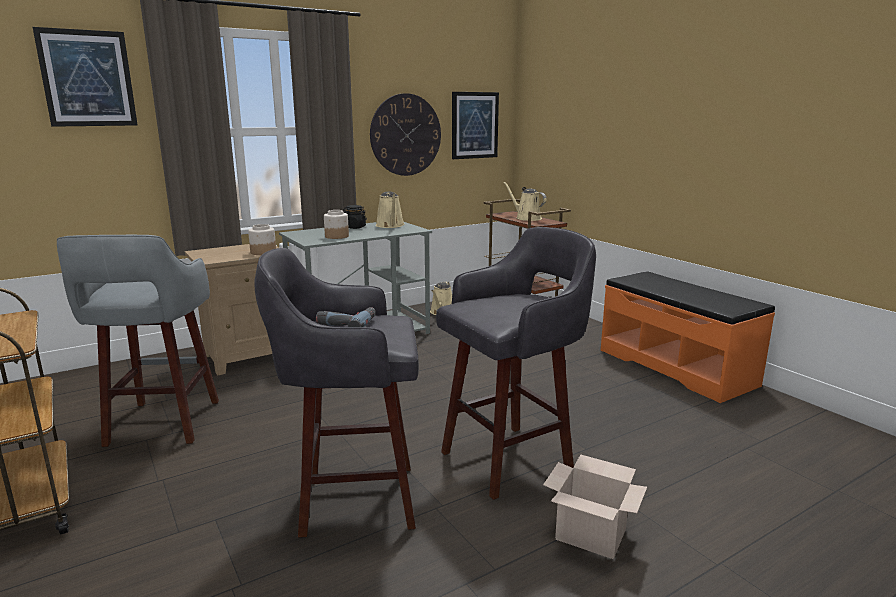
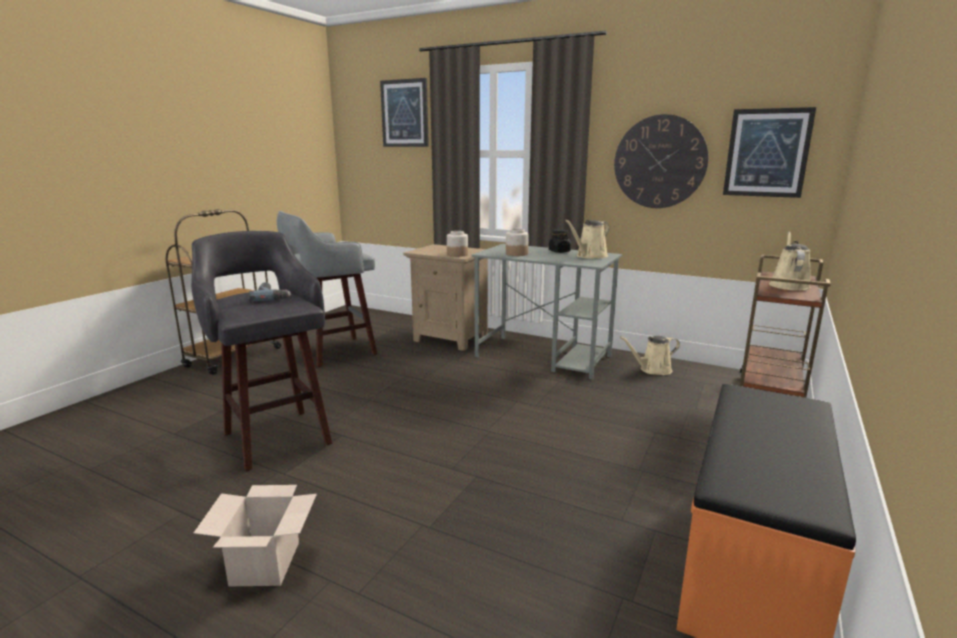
camera: 60 degrees right, 0 degrees up
(511, 459) = (376, 486): grey stool -> none

